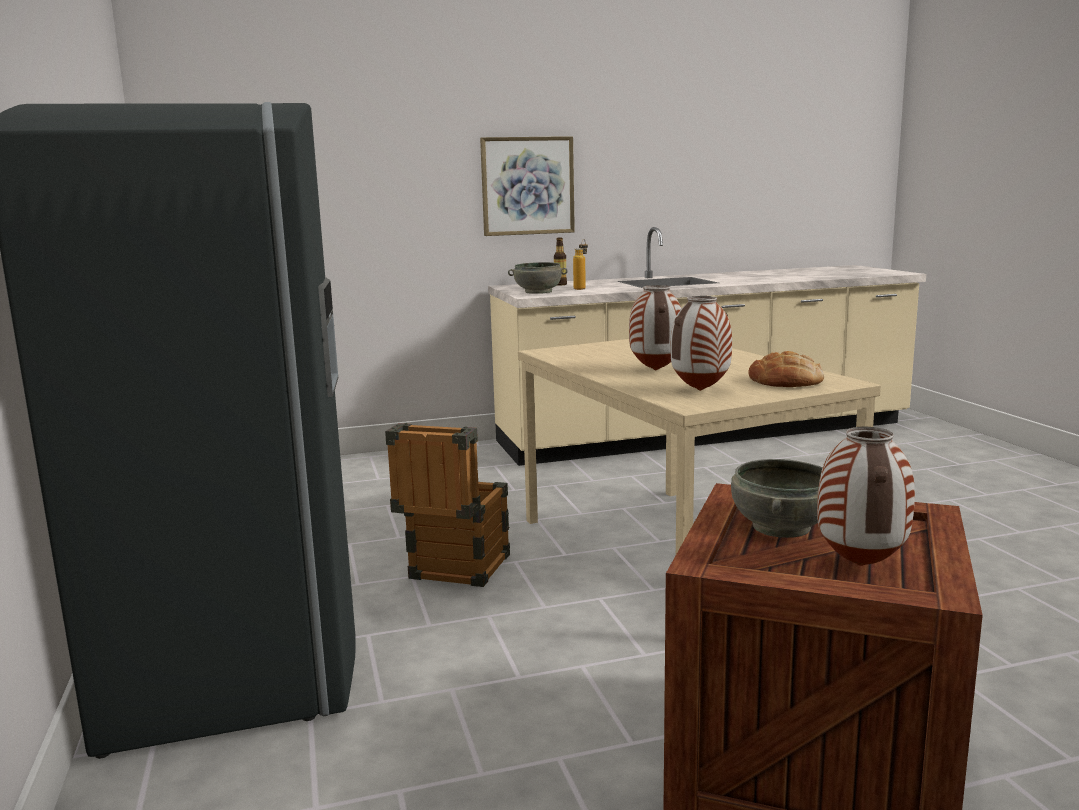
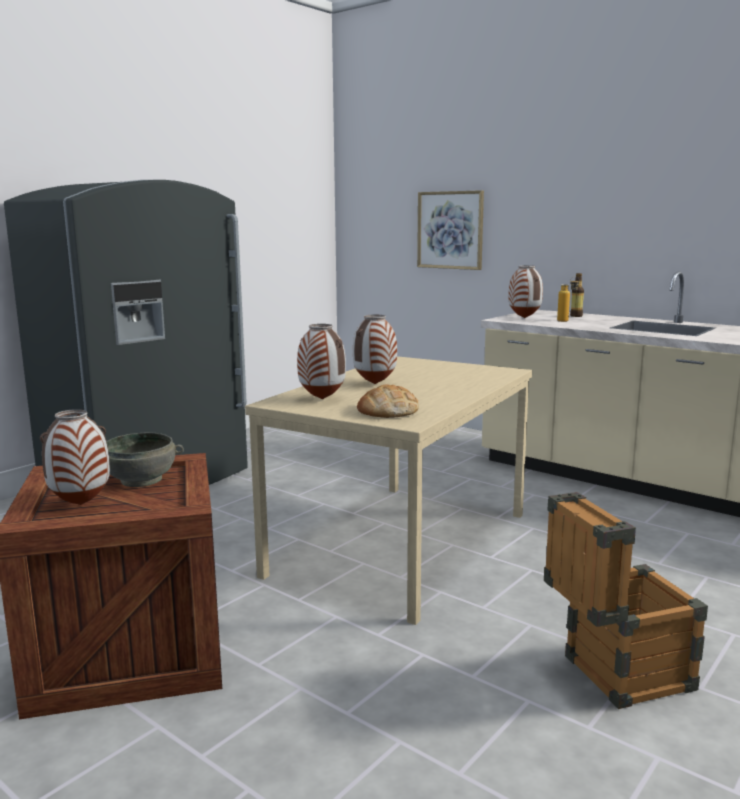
camera: 55 degrees right, 0 degrees up
(454, 572) = (288, 494): crate -> crate (614, 675)
(527, 186) = (575, 225): picture -> picture (450, 230)
(538, 292) = (525, 318): grey bowl -> vase

